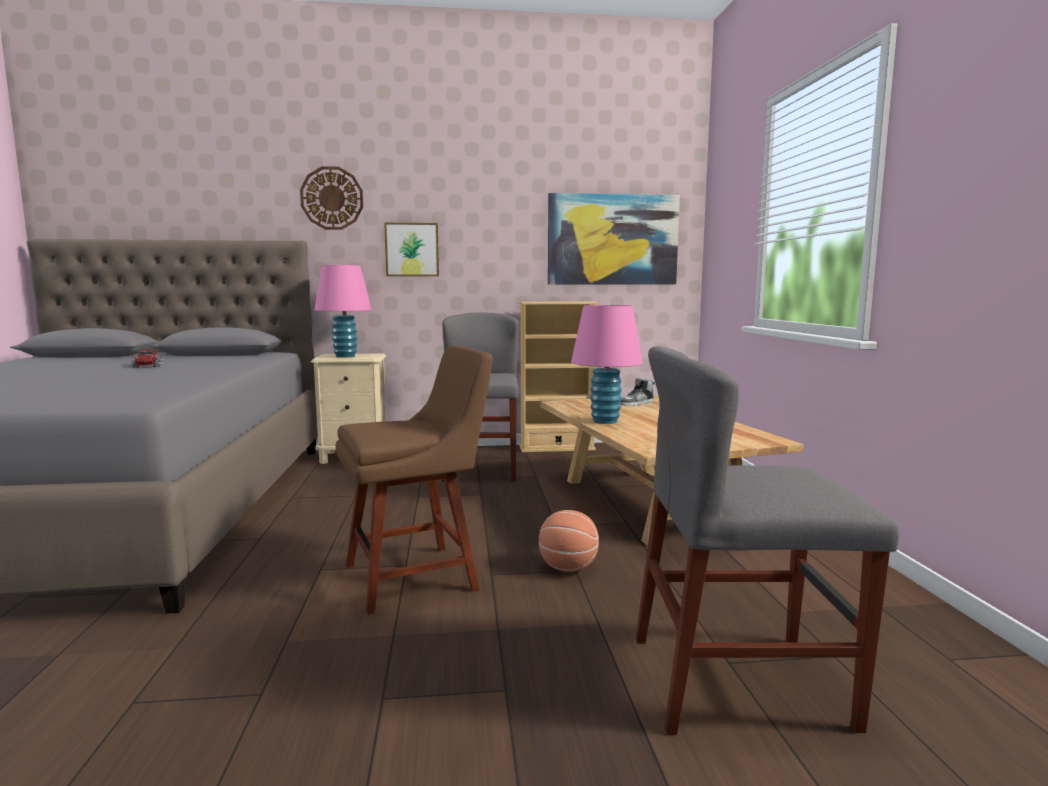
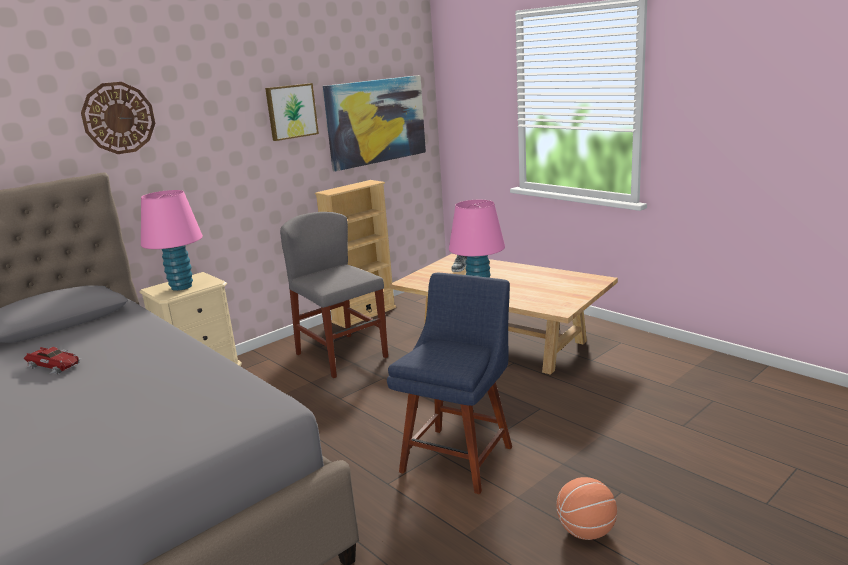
camera: 35 degrees left, 10 degrees up
(412, 250) = (210, 160): picture -> picture (291, 111)
(417, 575) = (459, 456): brown chair -> blue chair
(567, 568) = (534, 409): basketball -> basketball (585, 531)
(738, 681) = (698, 432): grey chair -> none

